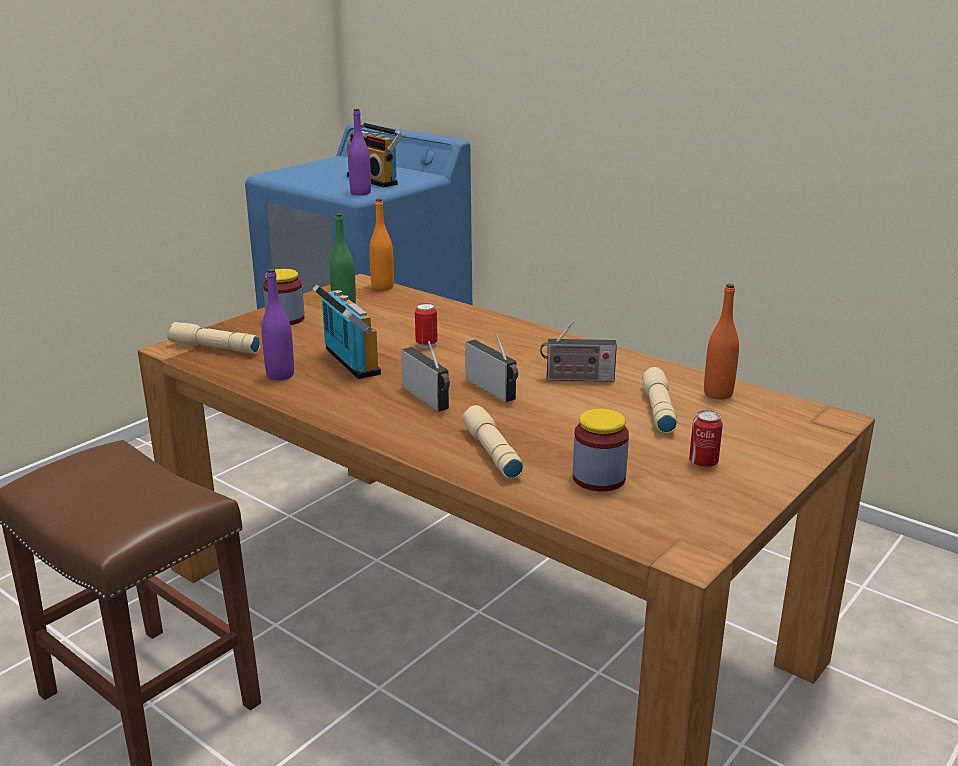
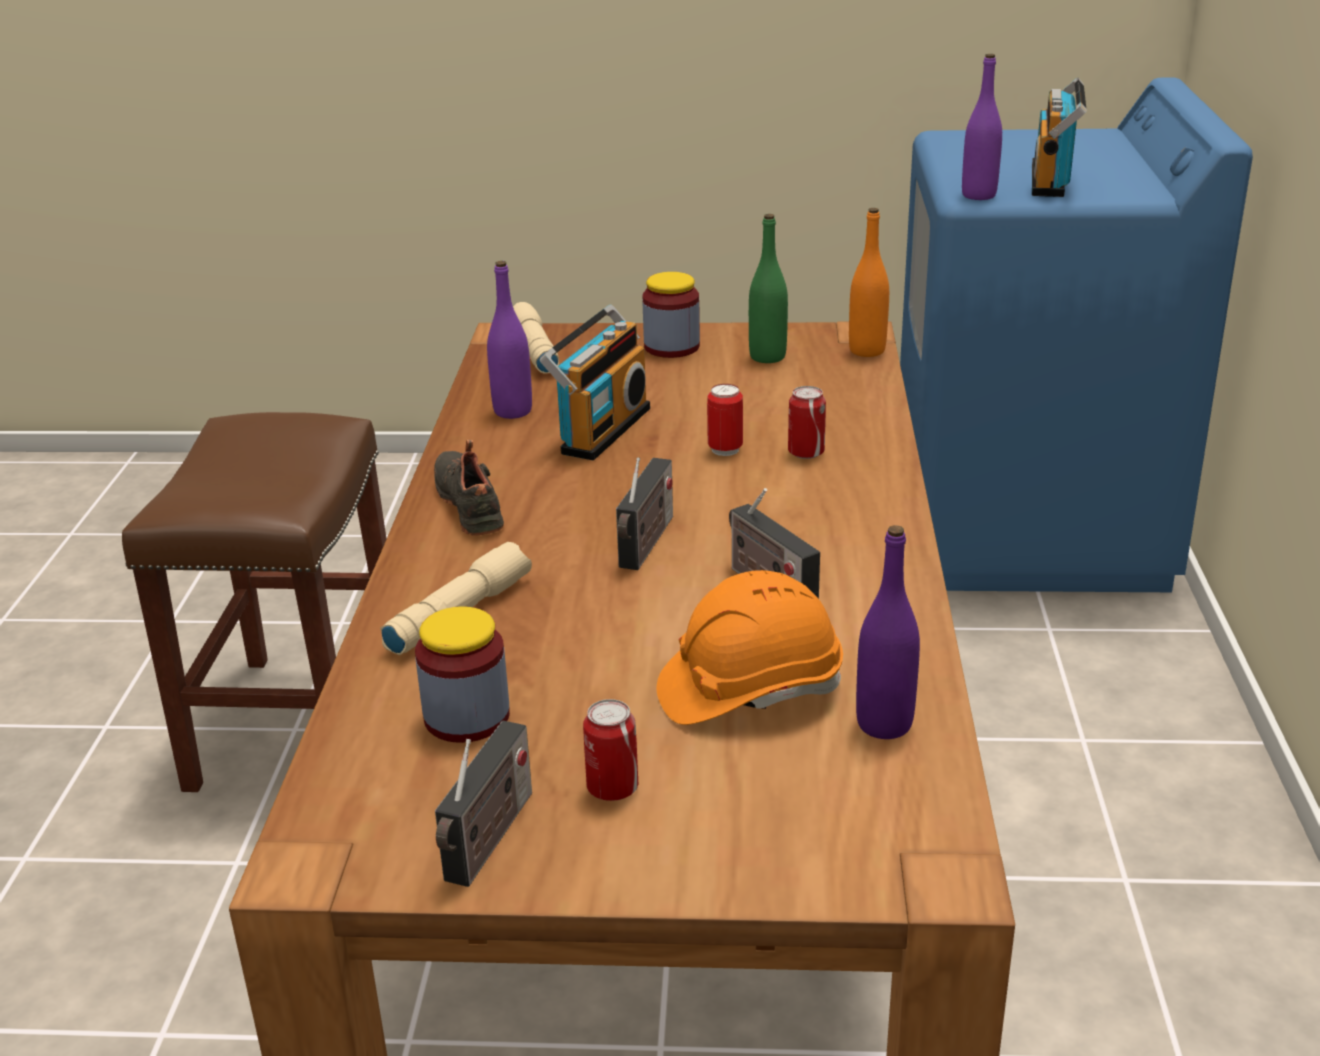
camera: 55 degrees right, 5 degrees up
(374, 416) = (472, 504): none -> black shoe
(428, 398) = (562, 515): radio -> radio (488, 841)
(461, 331) = (806, 452): none -> can
(657, 410) = (749, 689): beige flashlight -> orange hard hat
(718, 394) = (884, 724): orange bottle -> purple bottle

